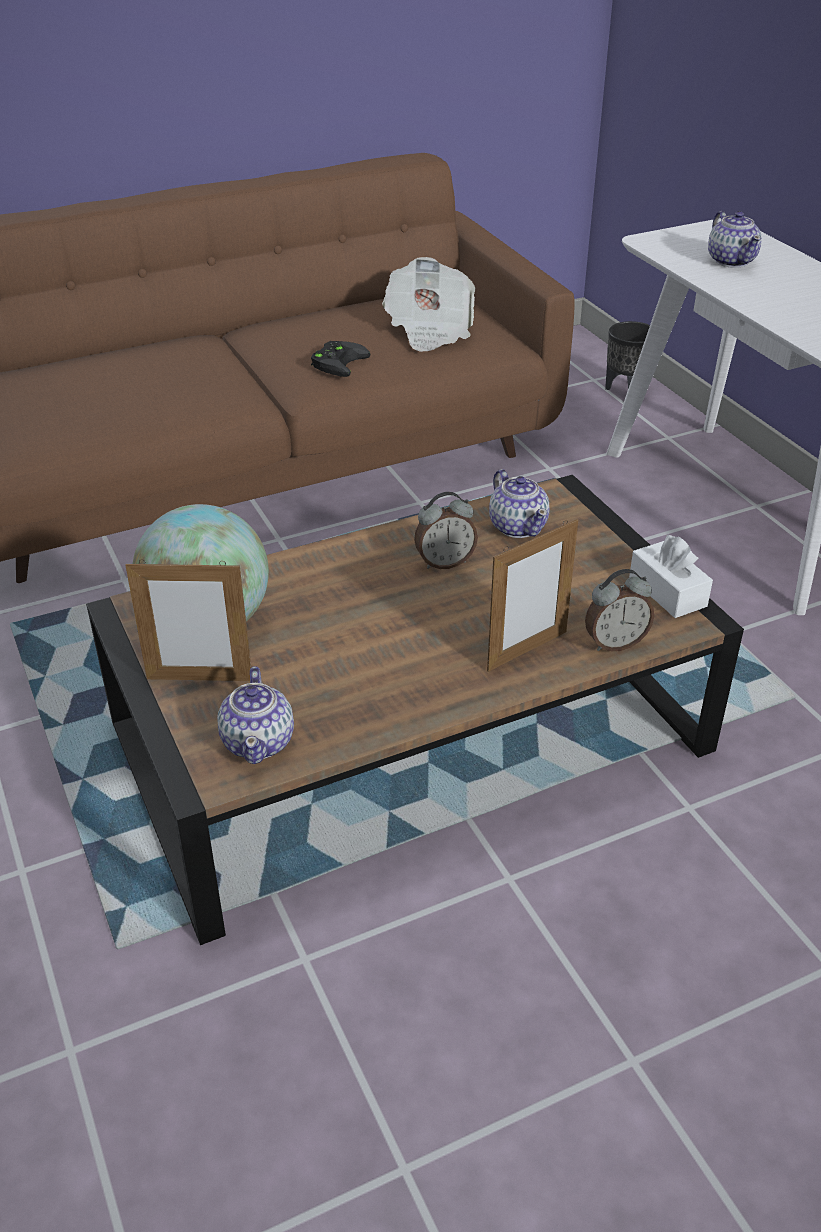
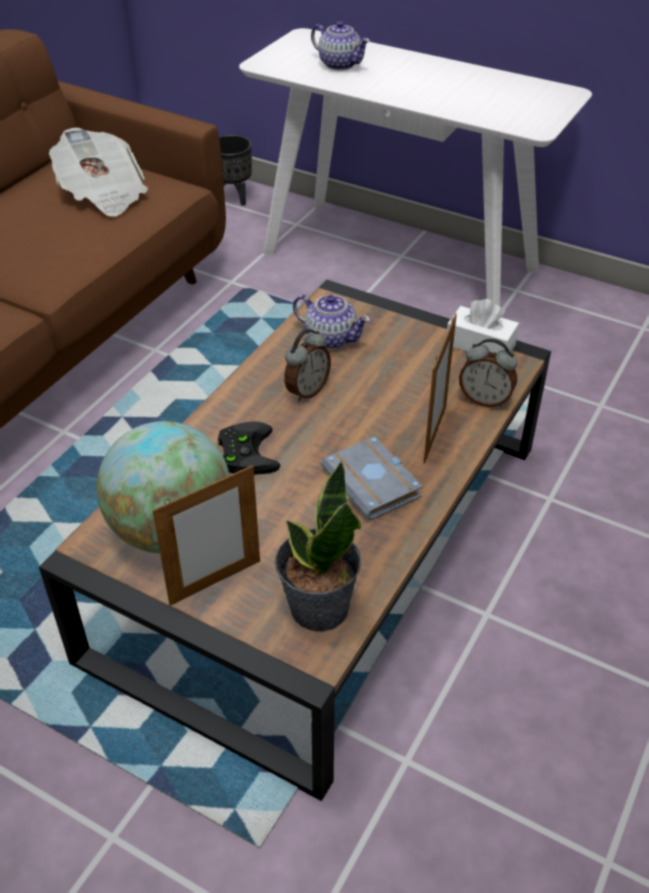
camera: 35 degrees left, 5 degrees up
(259, 741) = (318, 608): teapot -> potted plant
(338, 361) = (52, 249): black game controller -> black game controller (245, 452)
(420, 667) = (374, 483): none -> grey book
(614, 643) = (485, 399): alarm clock -> alarm clock turned 75 degrees clockwise

